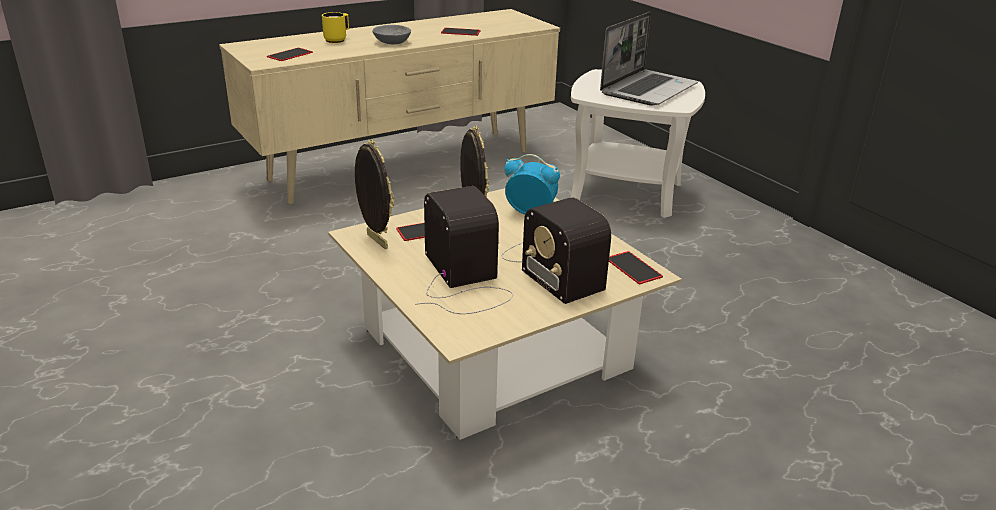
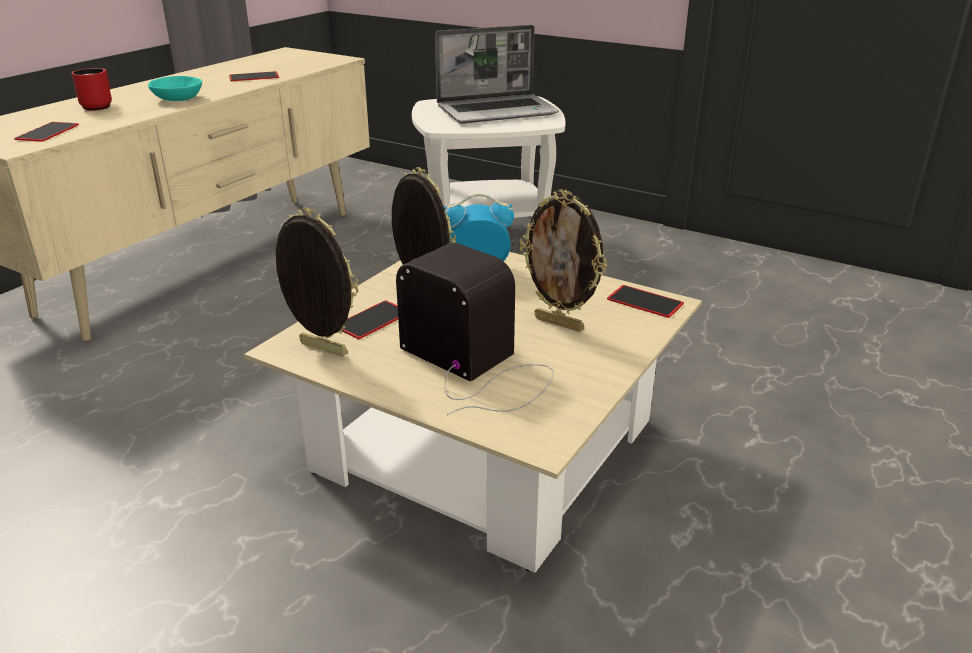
camera: 25 degrees left, 0 degrees up
(337, 40) = (99, 106): yellow mug -> red mug
(391, 42) = (176, 99): grey bowl -> turquoise bowl
(551, 266) = (560, 323): radio -> picture frame
(648, 89) = (498, 111): laptop -> laptop turned 60 degrees clockwise

